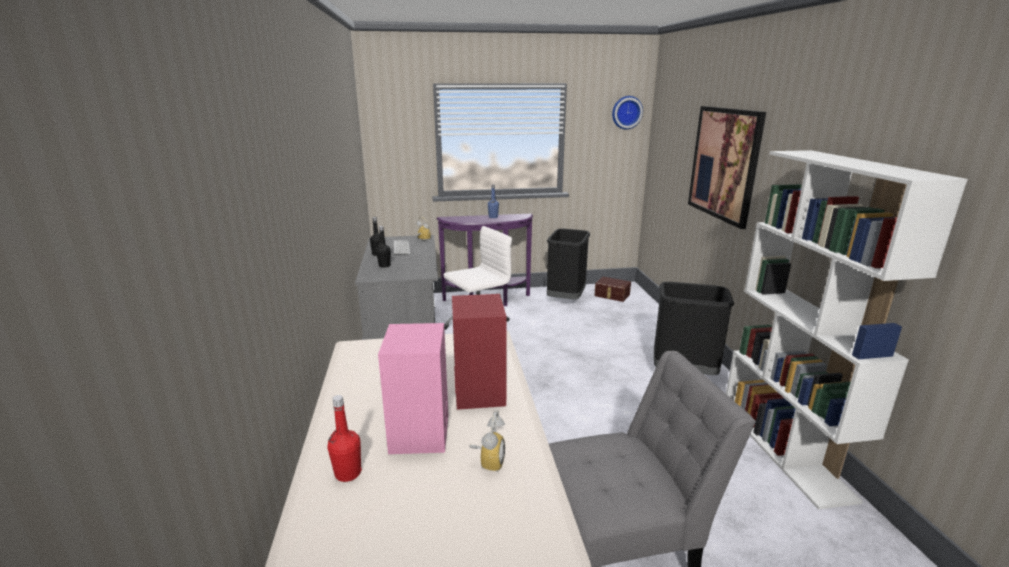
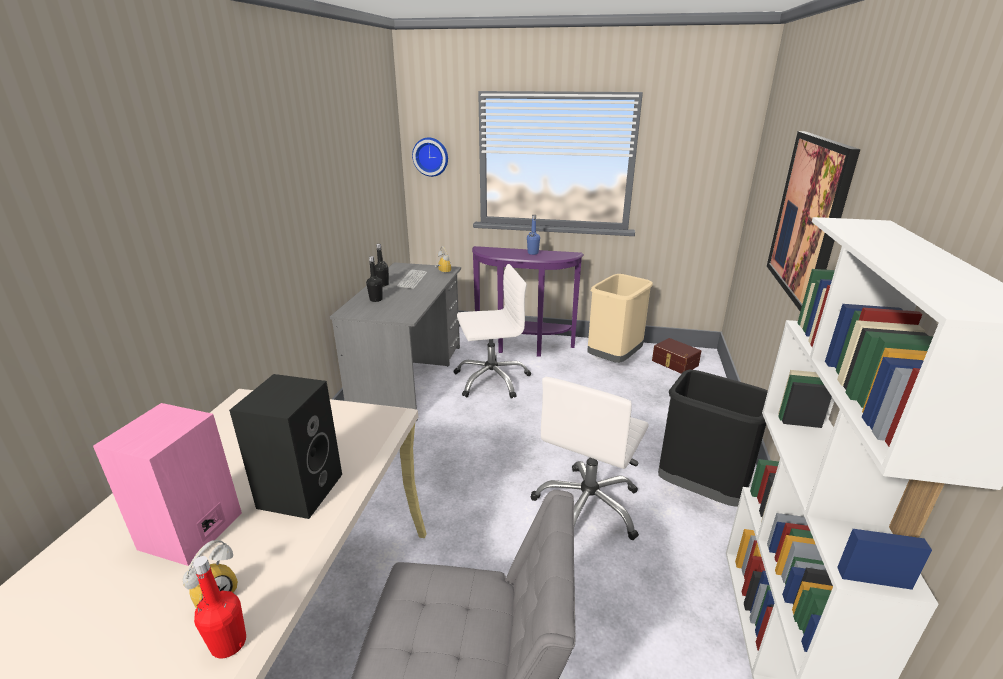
camera: 20 degrees right, 5 degrees up
(348, 473) = (79, 563): red bottle -> red bottle (229, 643)
(478, 391) = (300, 489): red speaker -> black speaker
(566, 299) = (614, 359): black trash can -> beige trash can
(615, 400) = (588, 507): none -> white office chair
(626, 112) = (723, 132): wall clock -> wall clock (431, 156)

